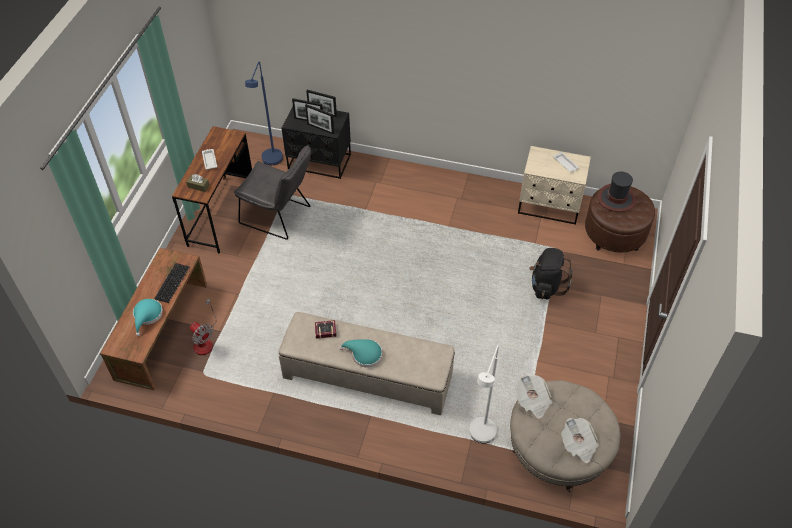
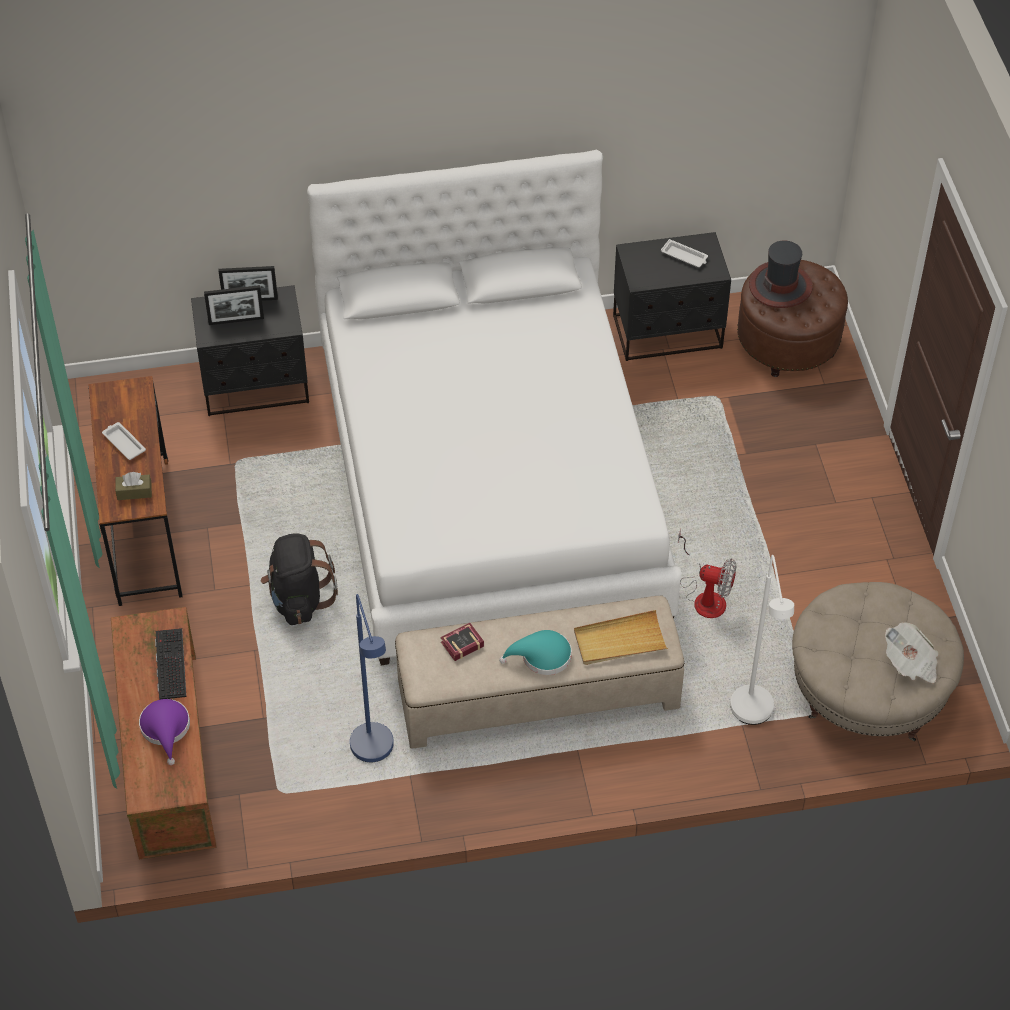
camera: 25 degrees left, 0 degrees up
(147, 316) = (166, 729): turquoise hat -> purple hat
(204, 340) = (249, 741): fan -> fan (705, 596)
(270, 162) = (172, 415): blue floor lamp -> blue floor lamp (375, 755)
(279, 216) = (245, 501): grey chair -> none
(320, 128) = (264, 328): picture frame -> none
(409, 251) = (491, 482): none -> white bed
(412, 363) = (619, 641): none -> beige tray
(532, 401) = (818, 629): newspaper -> none
(546, 286) = (729, 459): black backpack -> black backpack (298, 599)
(549, 206) = (668, 333): beige nightstand -> black nightstand

